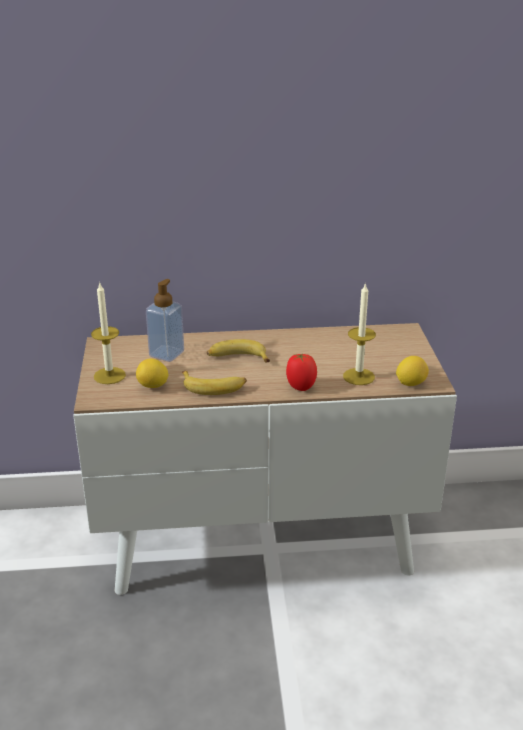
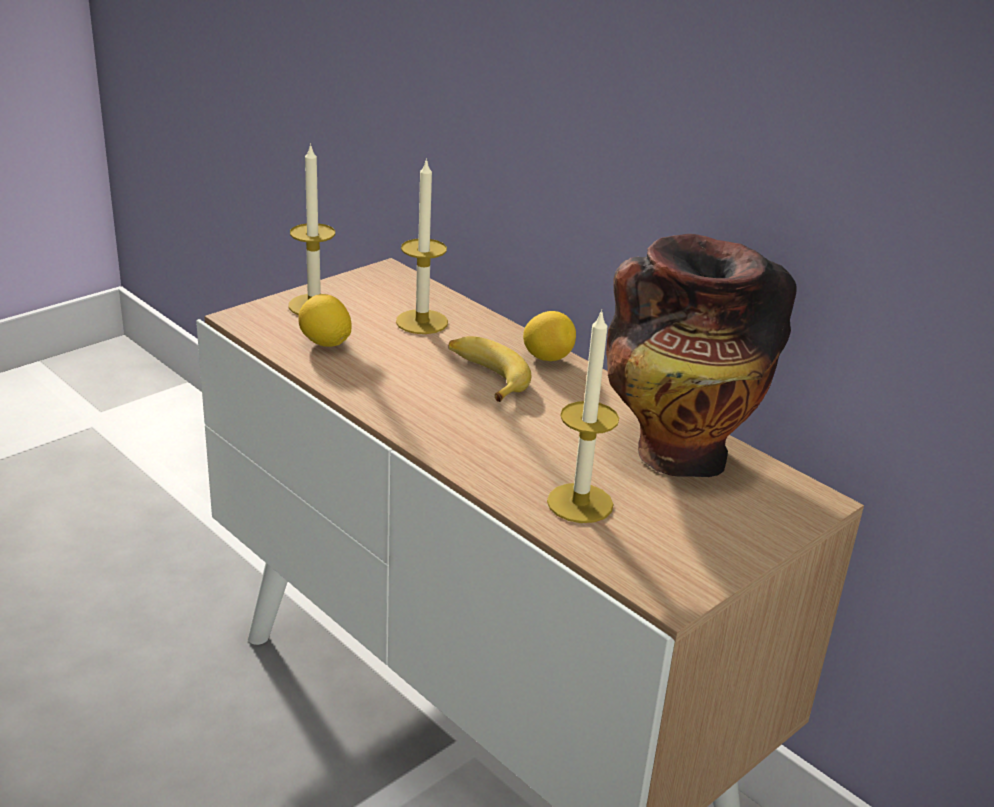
camera: 50 degrees right, 0 degrees up
(166, 354) = (422, 322): soap dispenser -> candle
(214, 387) = (380, 387): banana -> none
(301, 387) = (474, 459): tomato -> none
(346, 341) = (677, 452): none -> vase
(410, 383) = (632, 567): lemon -> lemon (547, 358)

